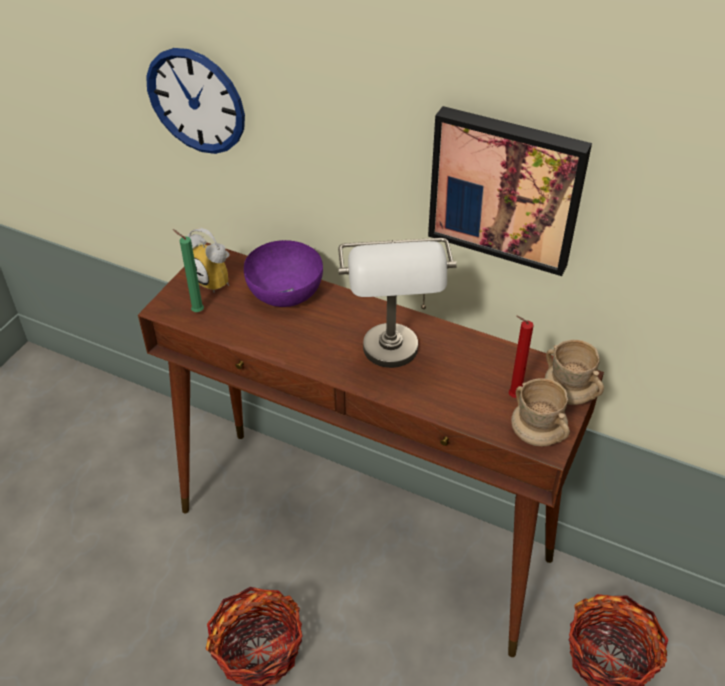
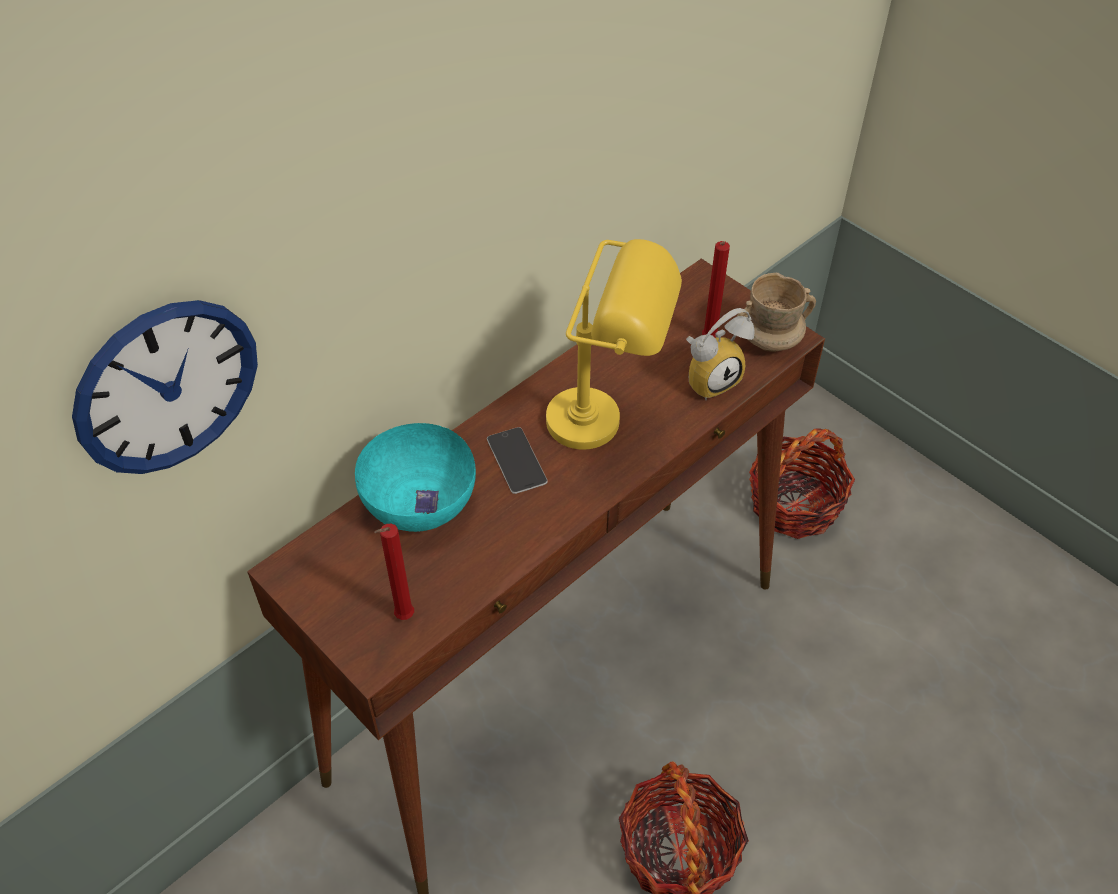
camera: 70 degrees left, 5 degrees up
(196, 311) = (402, 618): green candle -> red candle
(216, 280) = (346, 577): alarm clock -> alarm clock (710, 378)
(286, 291) = (419, 500): purple bowl -> turquoise bowl
(339, 325) = (516, 460): none -> phone
(394, 362) = (609, 424): grey table lamp -> yellow table lamp
(506, 188) = (582, 147): picture -> none
(569, 394) = (723, 295): beige mug -> none

